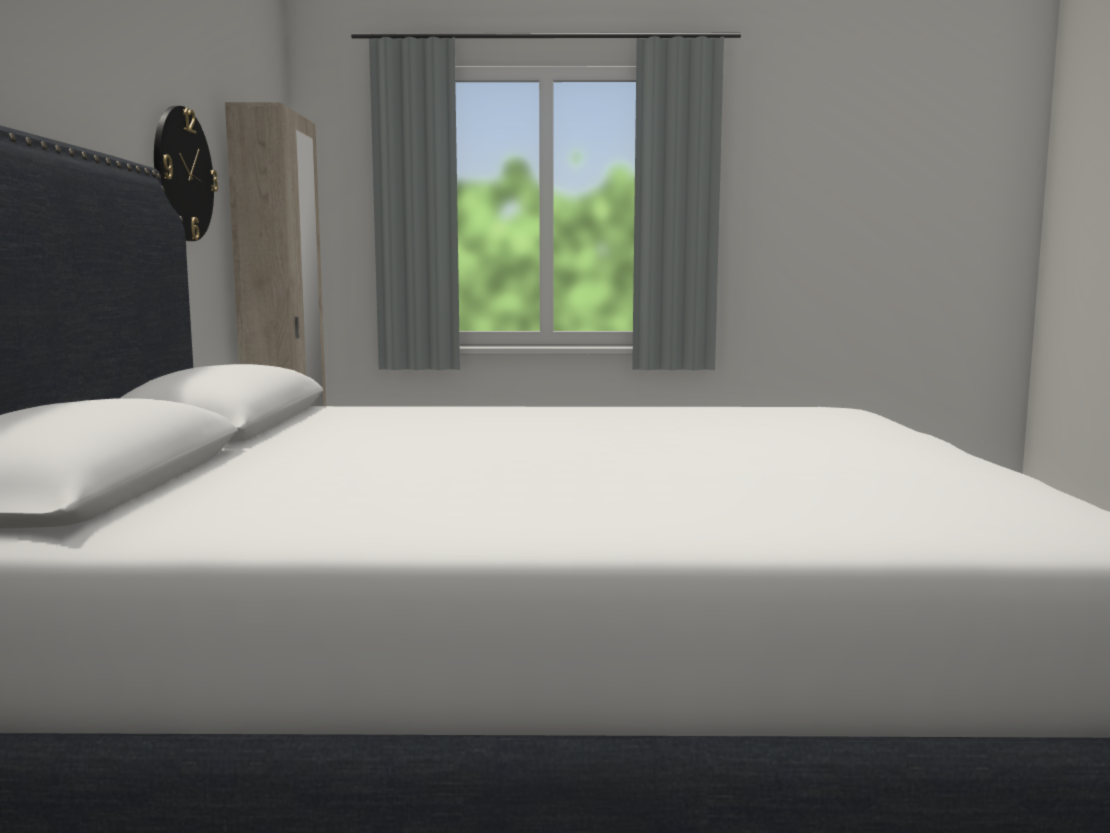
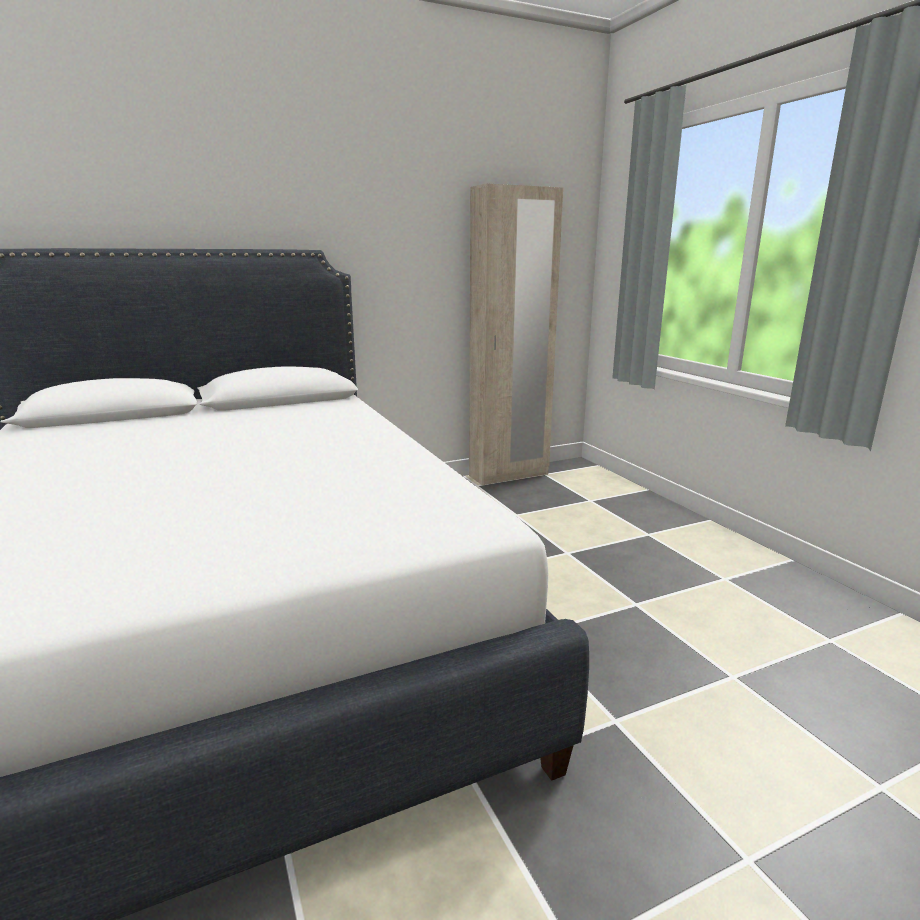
camera: 65 degrees right, 10 degrees up
(182, 174) = (404, 244): wall clock -> none

